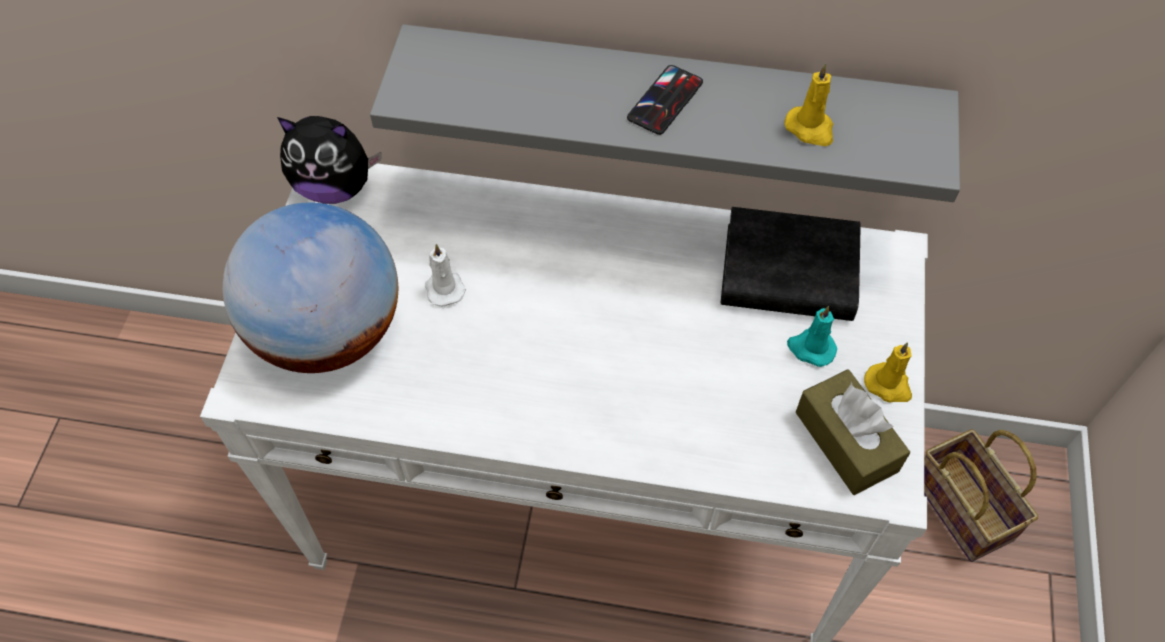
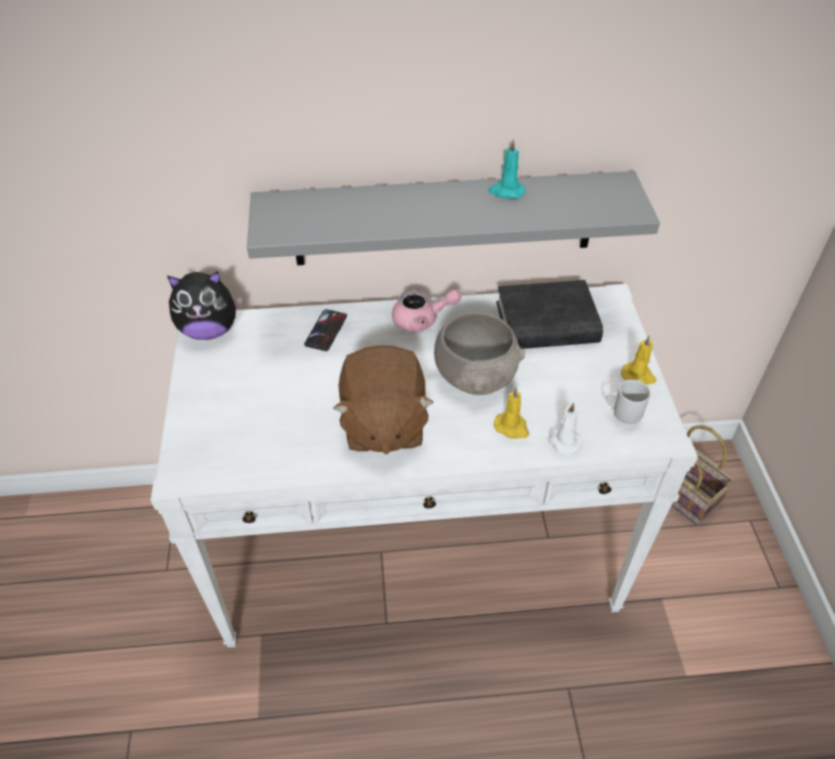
camera: 15 degrees left, 10 degrees down
(328, 332) = (234, 423): globe -> none
(444, 287) = (311, 378): white candle -> white candle (563, 441)
(515, 377) = (382, 424): none -> brown plush toy
(617, 231) = (422, 320): none -> pink teapot
(661, 334) = (475, 376): none -> grey bowl
(665, 100) = (450, 205): phone -> phone (326, 330)
(810, 129) = (552, 205): yellow candle -> yellow candle (512, 427)
(810, 348) = (579, 364): turquoise candle -> turquoise candle (506, 191)
(846, 441) = (624, 415): brown tissue box -> mug

